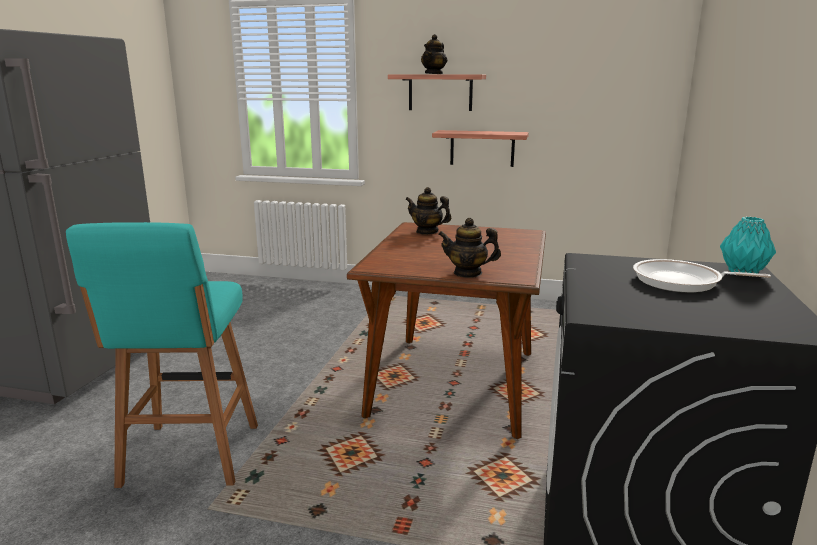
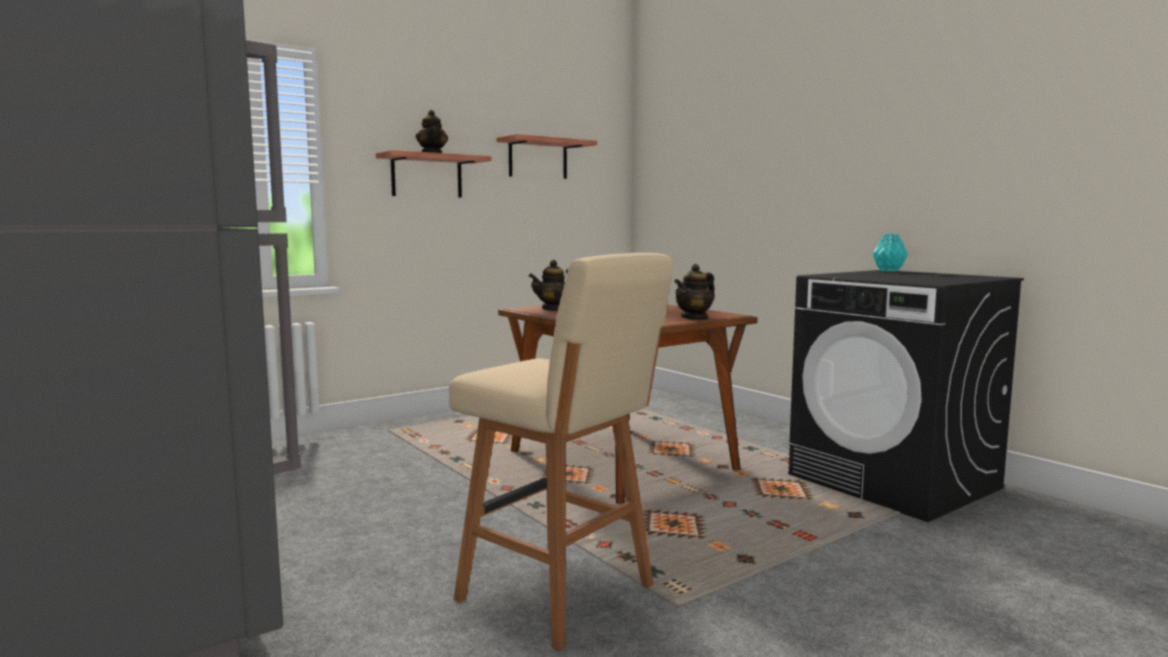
camera: 50 degrees left, 10 degrees down
(190, 457) = (561, 595): turquoise stool -> beige stool
(482, 148) = (473, 238): shelf -> shelf (538, 159)
(681, 282) = (893, 275): frying pan -> none

